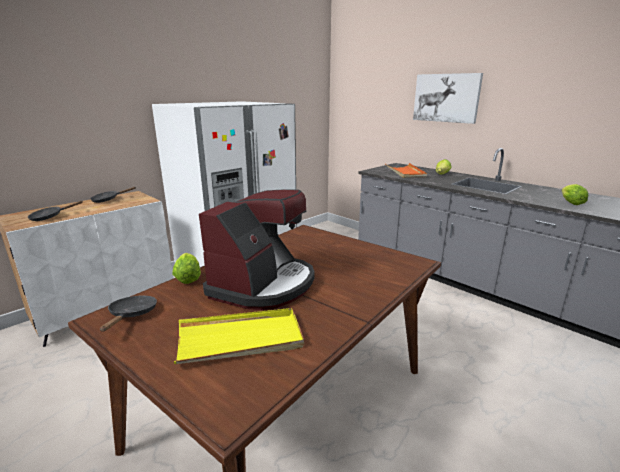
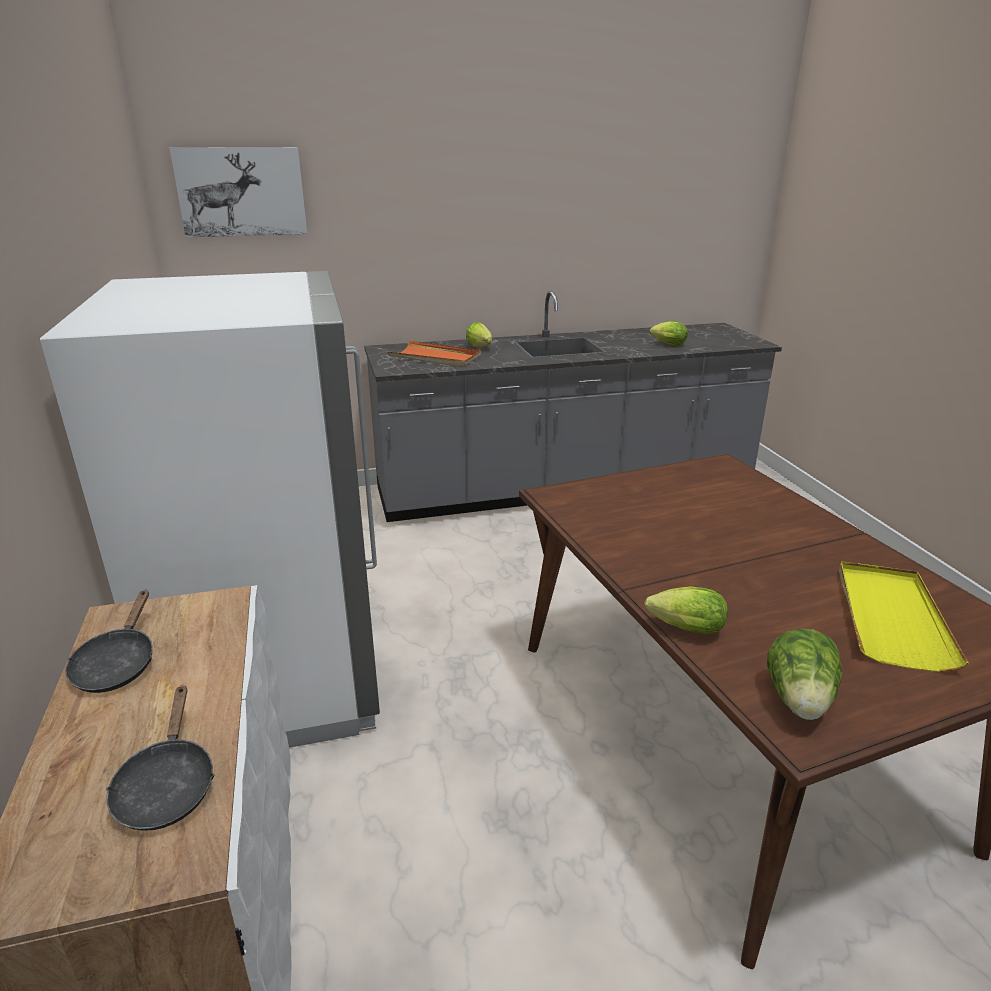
camera: 60 degrees left, 5 degrees up
(131, 315) = (799, 700): black frying pan -> lettuce
(263, 285) = (741, 571): coffee machine -> none
(446, 98) = (440, 222): picture -> picture (241, 192)

